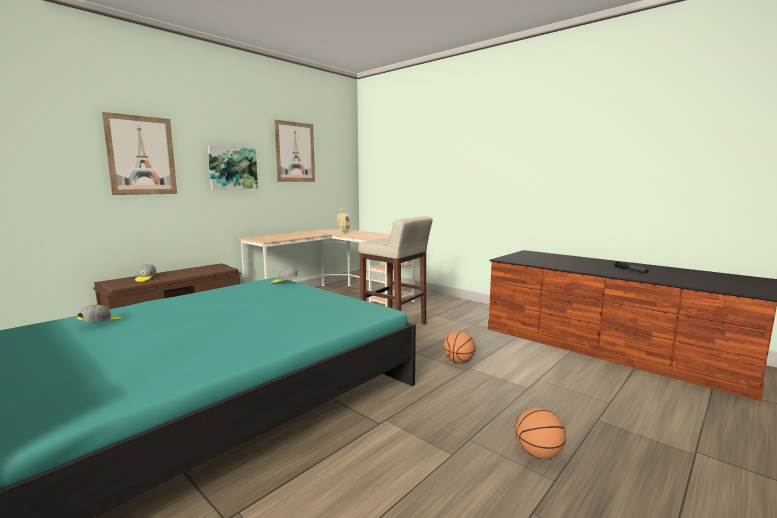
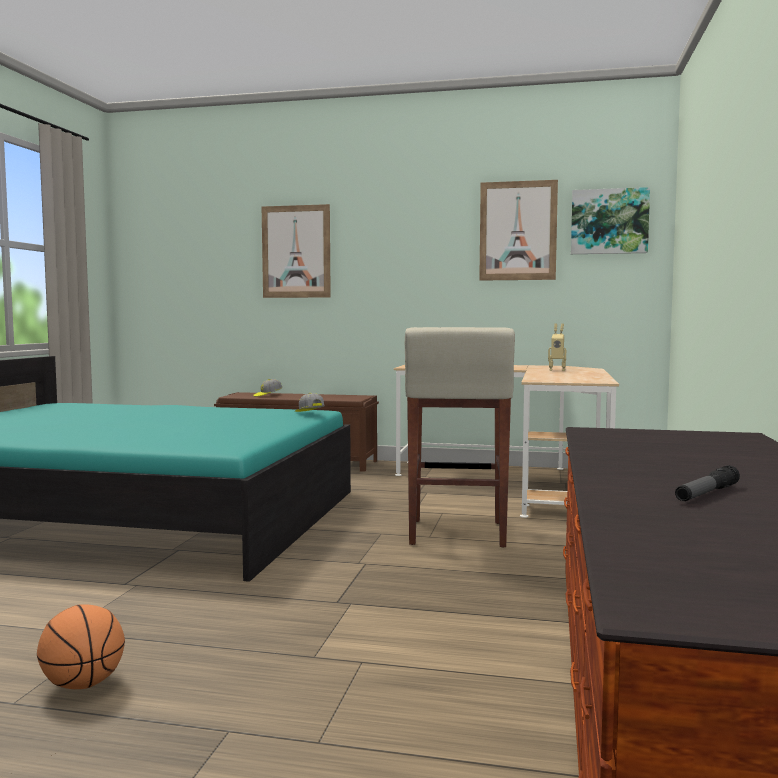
camera: 60 degrees right, 5 degrees down
(101, 323) = (103, 409): cap -> none
(233, 168) = (407, 262): picture -> picture (609, 221)
(458, 362) = (366, 593): basketball -> none

